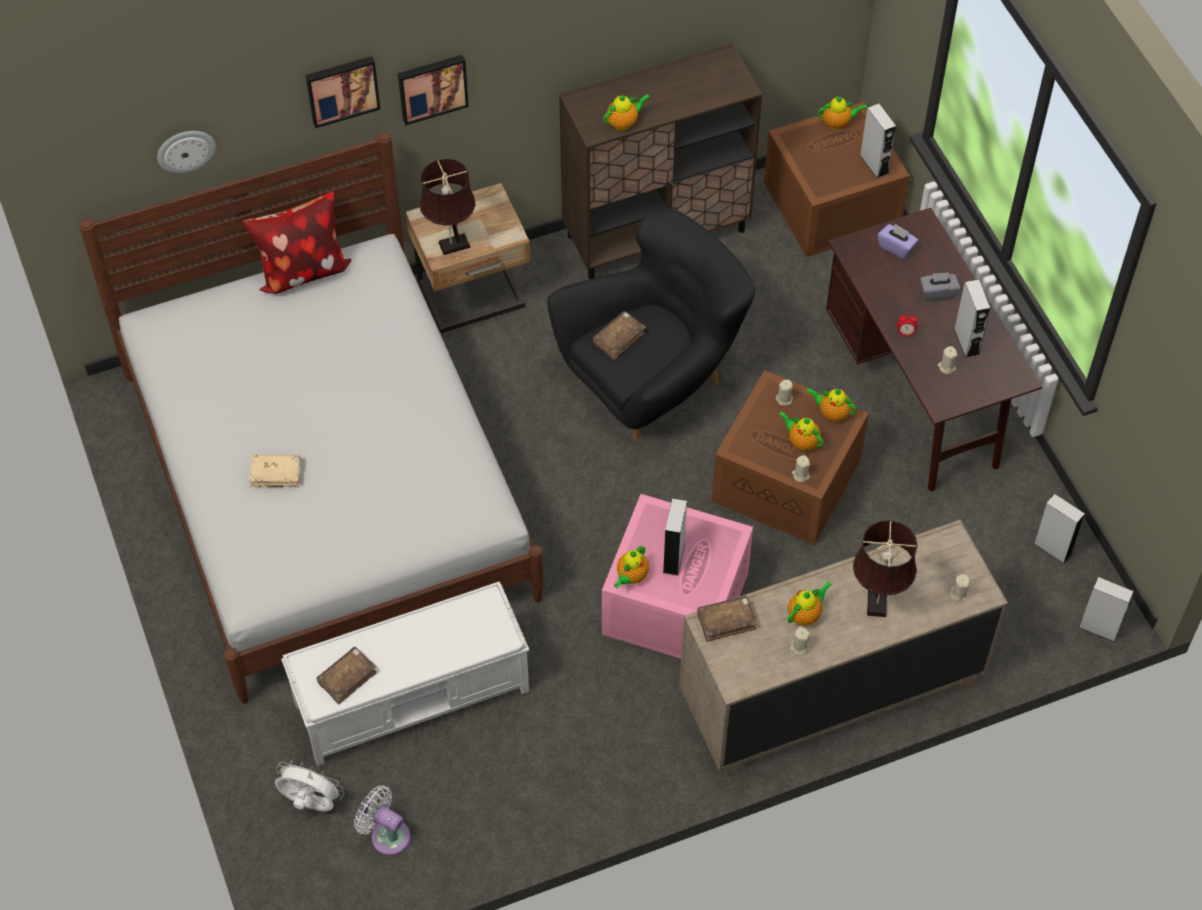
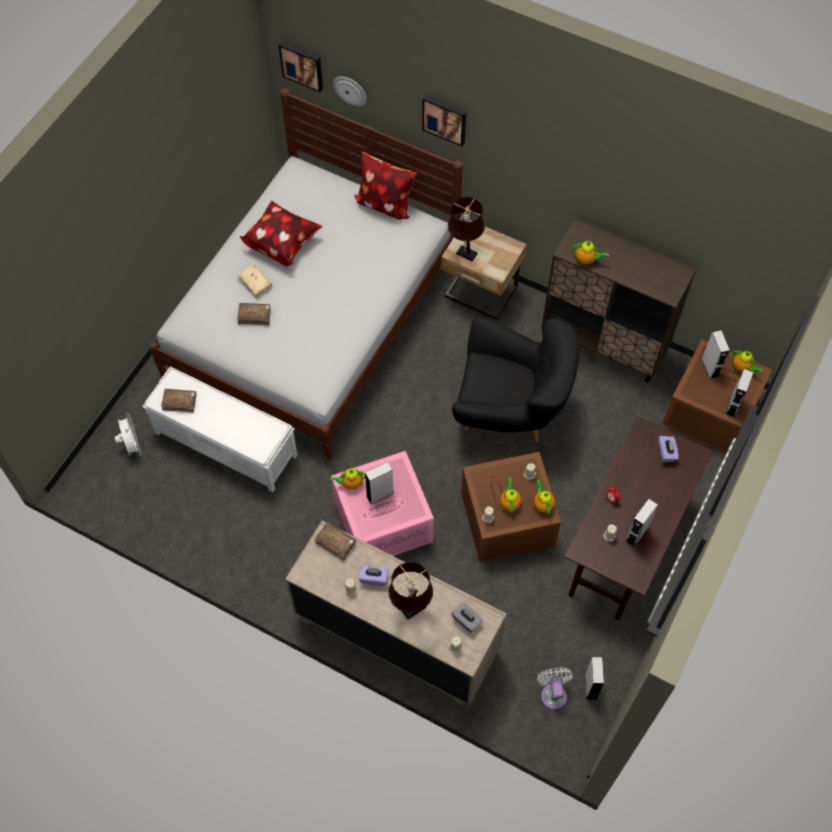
camera: 50 degrees right, 5 degrees up
(247, 408) = (282, 243): none -> pillow
(387, 835) = (142, 491): white fan -> white fan (553, 693)
(432, 87) = (499, 156): picture -> picture (302, 65)
(619, 338) = (493, 370): brown book -> brown book (254, 316)
(805, 614) = (373, 578): teapot -> purple tissue box
(937, 293) = (656, 496): grey tissue box -> grey tissue box (466, 620)
(1098, 628) = (559, 748): grey speaker -> grey speaker (710, 368)

